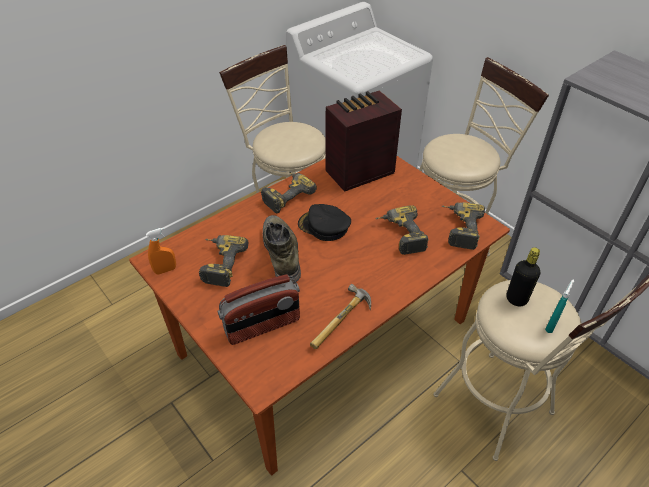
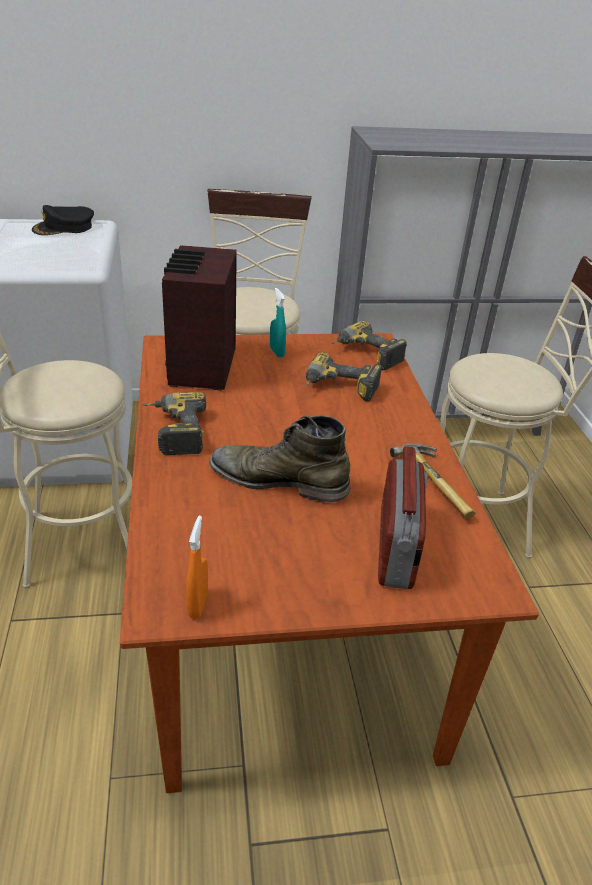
camera: 60 degrees left, 10 degrees down
(219, 264) = (243, 542): power drill -> none
(324, 226) = (267, 429): black cap -> black cap (64, 228)
(516, 299) = (487, 372): black bottle -> none
(551, 325) = (530, 372): turquoise spray bottle -> turquoise spray bottle (277, 352)

